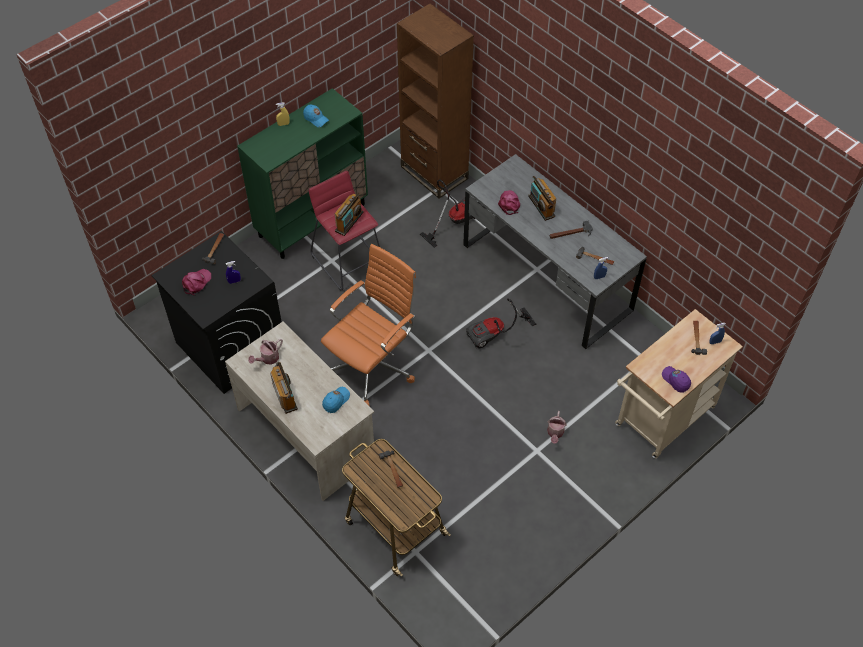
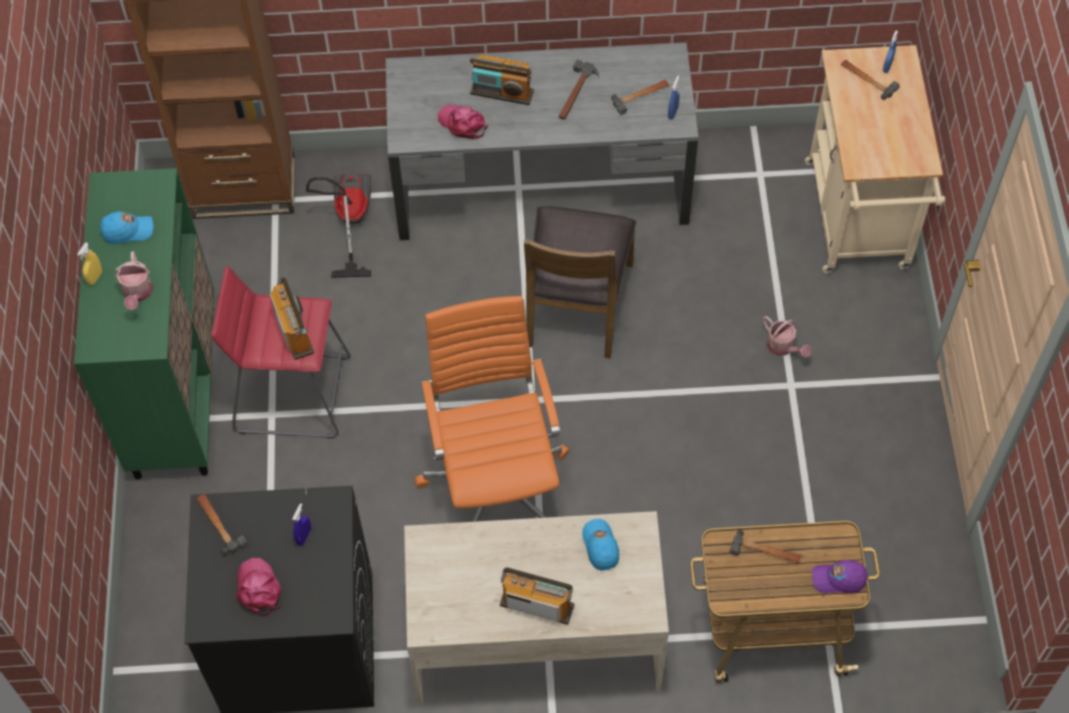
camera: 50 degrees left, 5 degrees up
(267, 359) = (453, 587): watering can -> watering can (137, 293)
(496, 334) = (577, 304): vacuum cleaner -> brown chair
(676, 380) = (909, 145): purple cap -> purple cap (838, 579)

